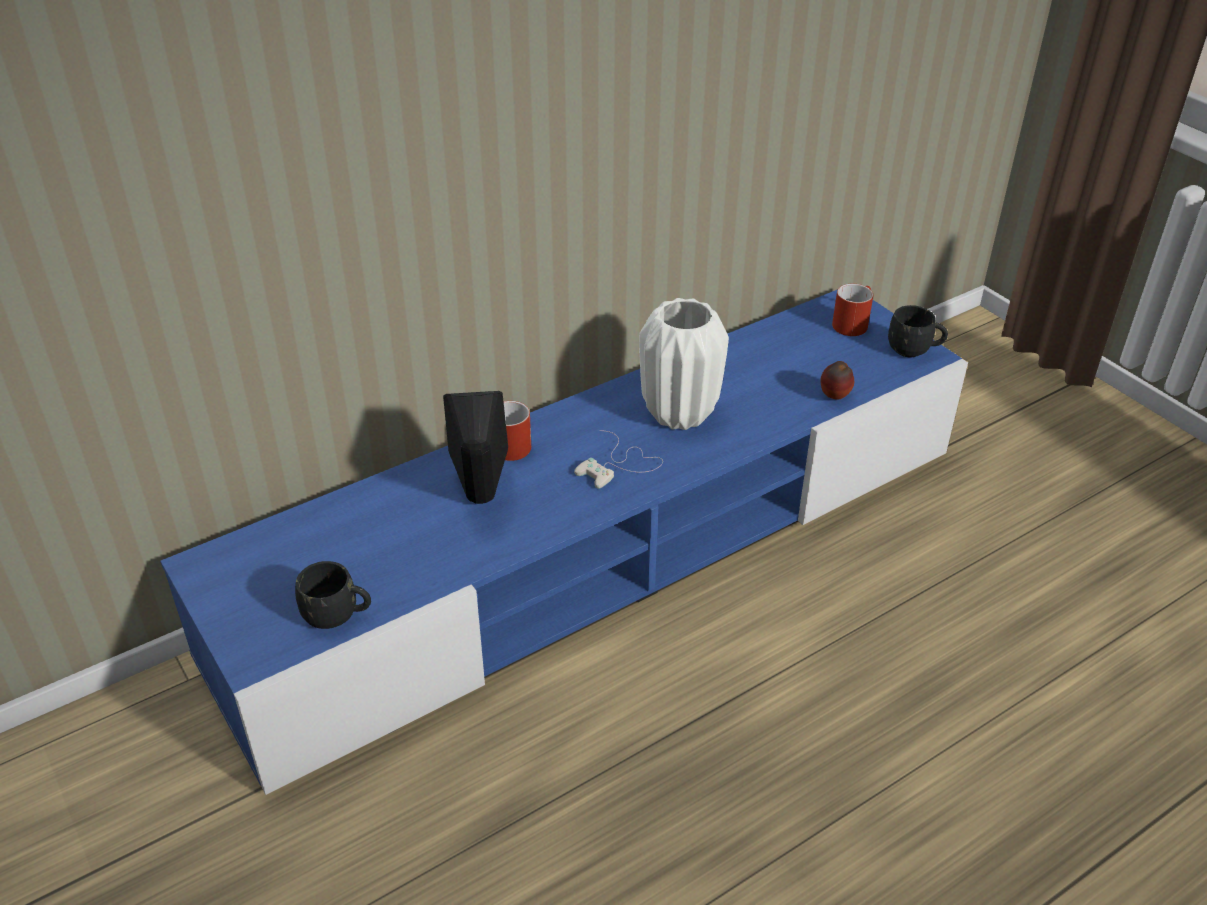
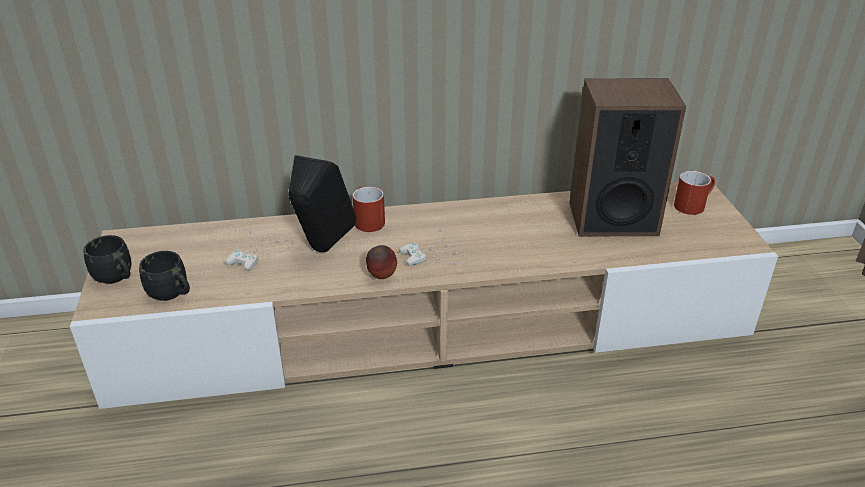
camera: 25 degrees right, 5 degrees down
(403, 525) = (260, 251): none -> white game controller
(604, 550) = (434, 326): blue tv stand -> beige tv stand
(678, 414) = (506, 232): white vase -> none
(780, 363) = (612, 218): none -> speaker
(834, 397) = (640, 252): apple -> apple (381, 277)
(914, 350) = (734, 236): black mug -> black mug (116, 278)

